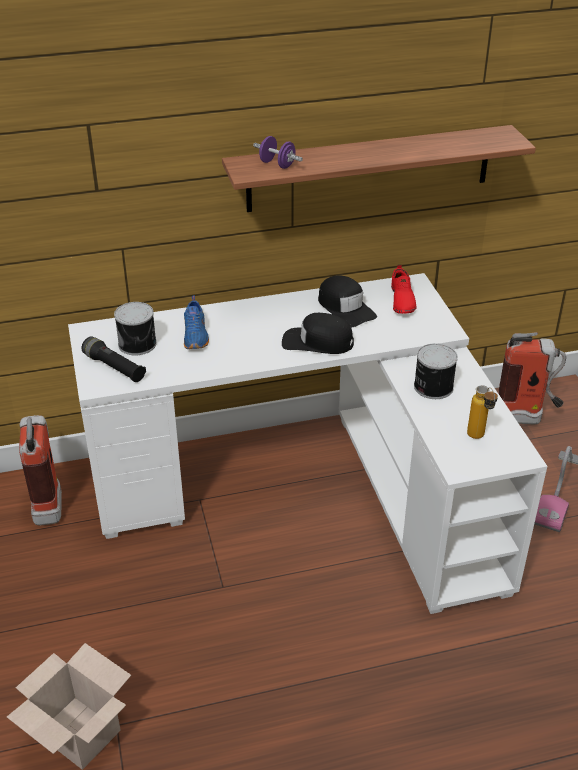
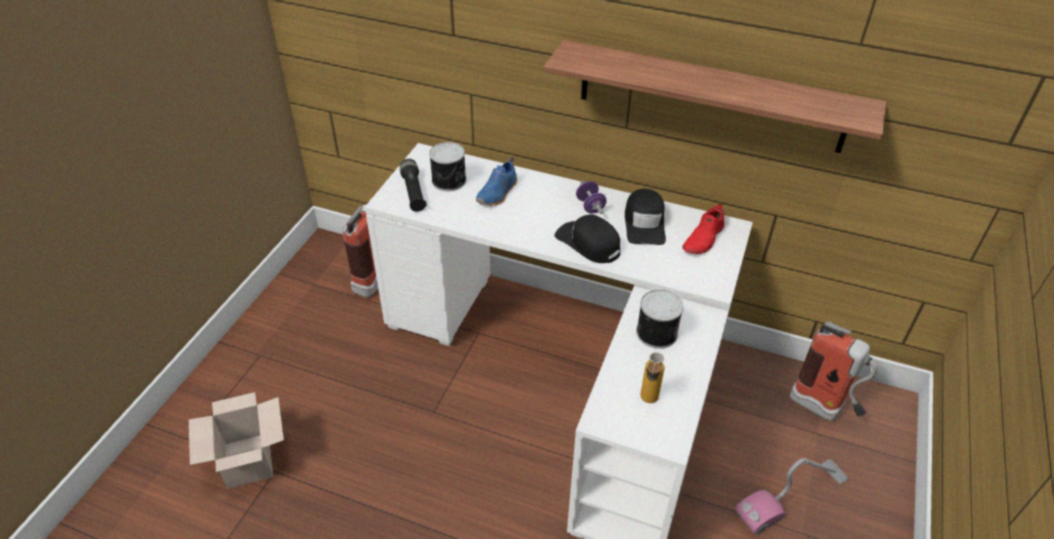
camera: 35 degrees right, 5 degrees up
(277, 164) = (601, 61): purple dumbbell -> purple dumbbell (590, 206)

